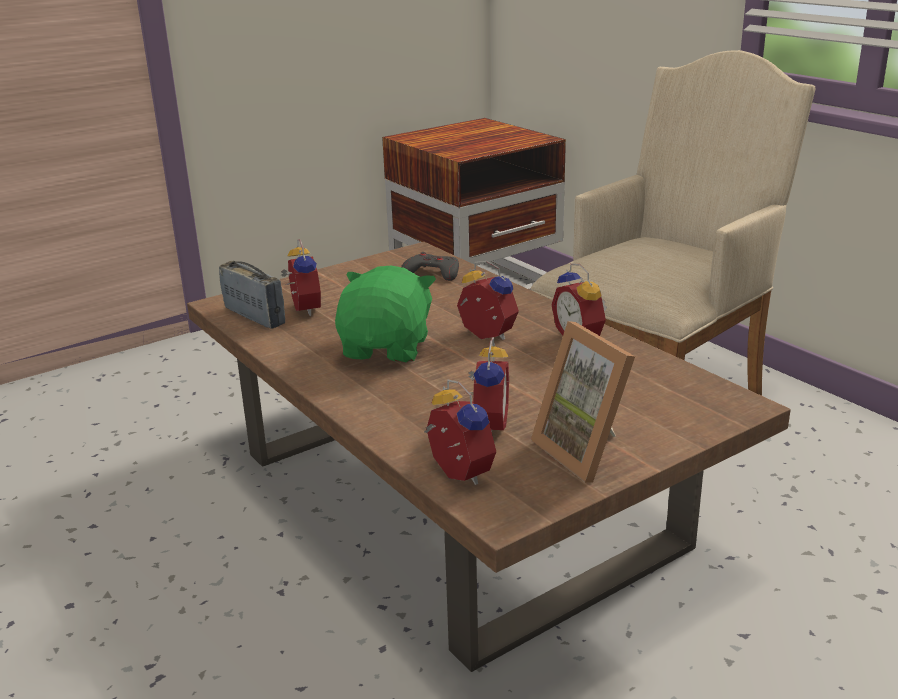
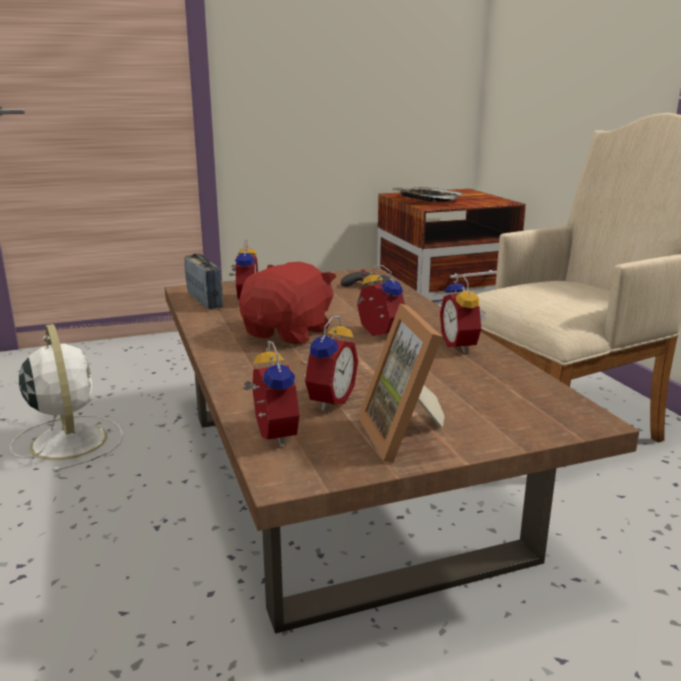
camera: 15 degrees right, 5 degrees down
(105, 511) = (68, 440): none -> white fan
(387, 348) = (289, 333): green plush toy -> red plush toy
(448, 142) = (426, 199): none -> tray

